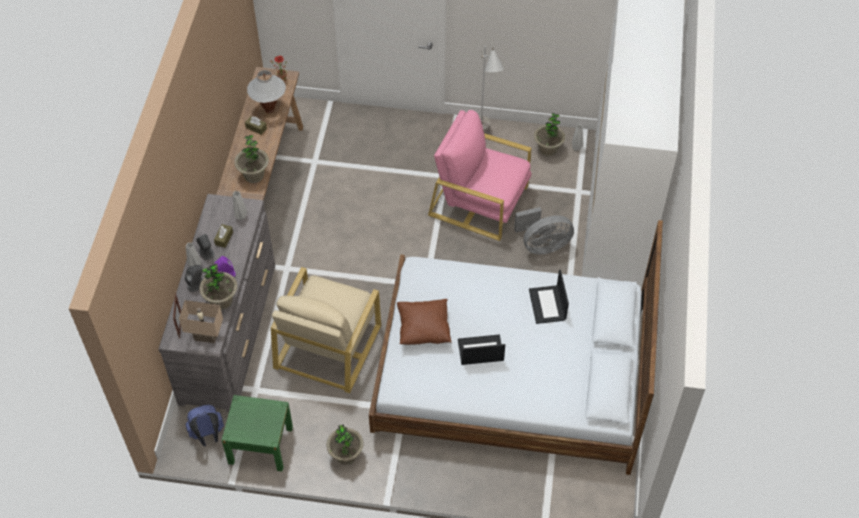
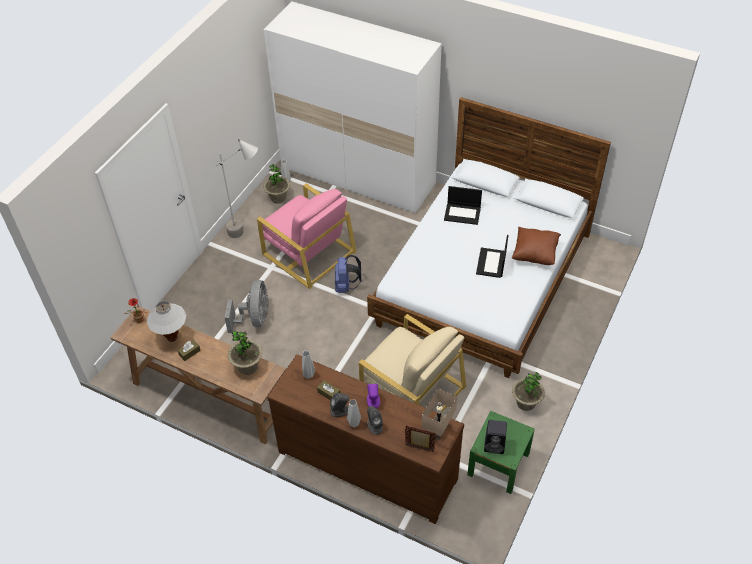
camera: 70 degrees left, 5 degrees down
(207, 435) = (476, 504): blue backpack -> blue backpack (346, 286)
(221, 300) = (401, 409): potted plant -> none
(229, 330) = (367, 464): grey dresser -> brown dresser
(246, 415) = (495, 445): none -> black speaker
(423, 330) = (458, 293): brown pillow -> brown pillow (534, 254)
(479, 201) = (308, 252): pink armchair -> pink armchair turned 90 degrees counterclockwise
(542, 245) = (370, 226): grey fan -> grey fan (254, 319)

